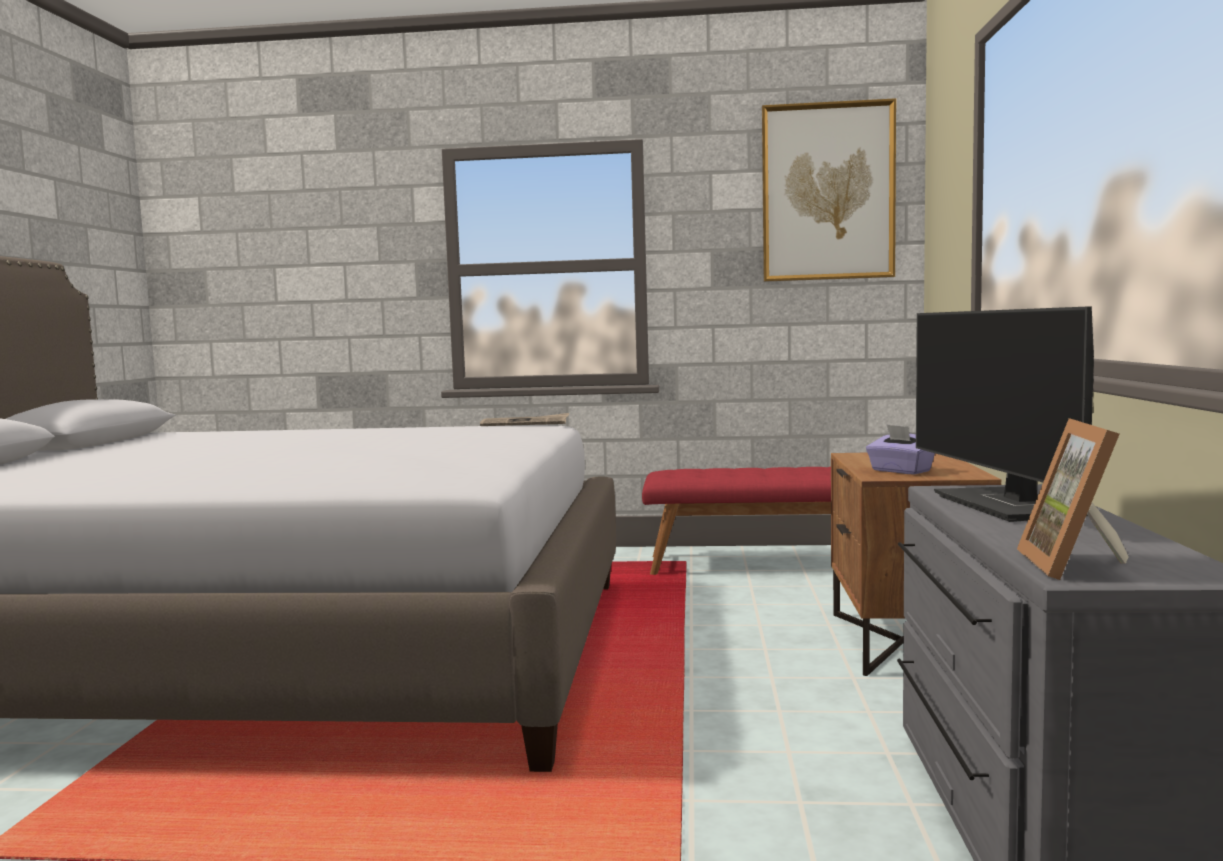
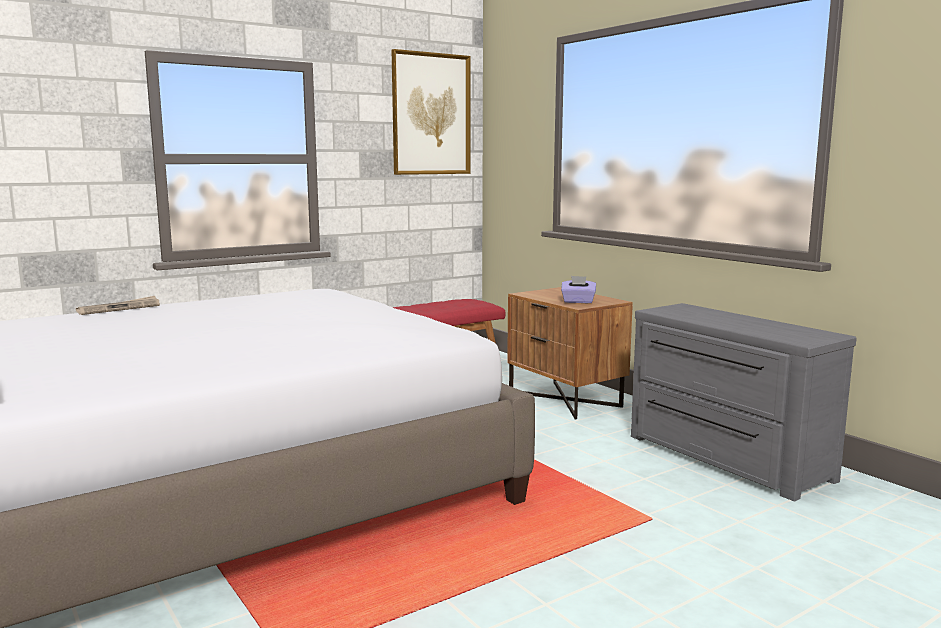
camera: 40 degrees left, 5 degrees up
(525, 423) = (304, 289): newspaper -> newspaper (119, 308)
(1012, 506) = (705, 316): monitor -> none
(1078, 565) = (796, 338): picture frame -> none

